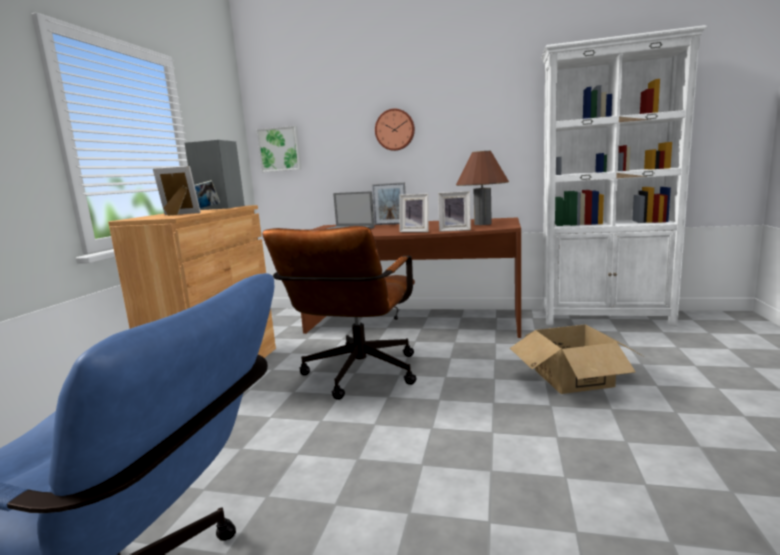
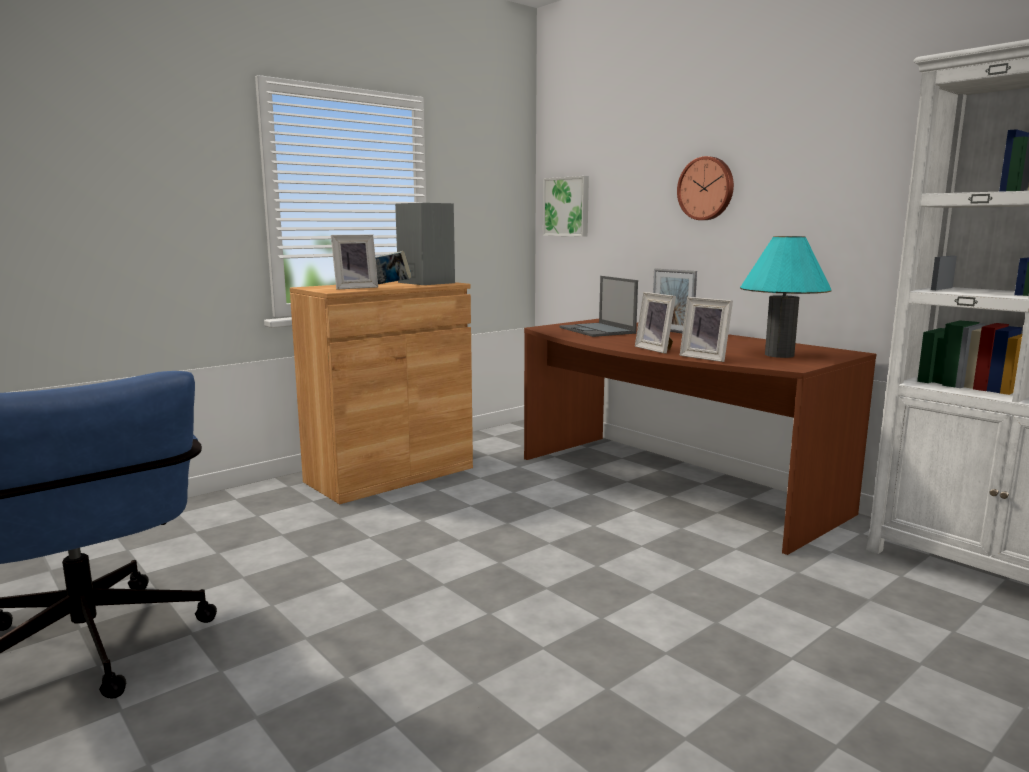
camera: 35 degrees right, 0 degrees up
(178, 214) = (354, 288): picture frame -> picture frame turned 105 degrees clockwise
(357, 377) = (502, 528): brown office chair -> none
(482, 224) = (779, 355): brown table lamp -> turquoise table lamp
(572, 378) = (762, 635): cardboard box -> none

